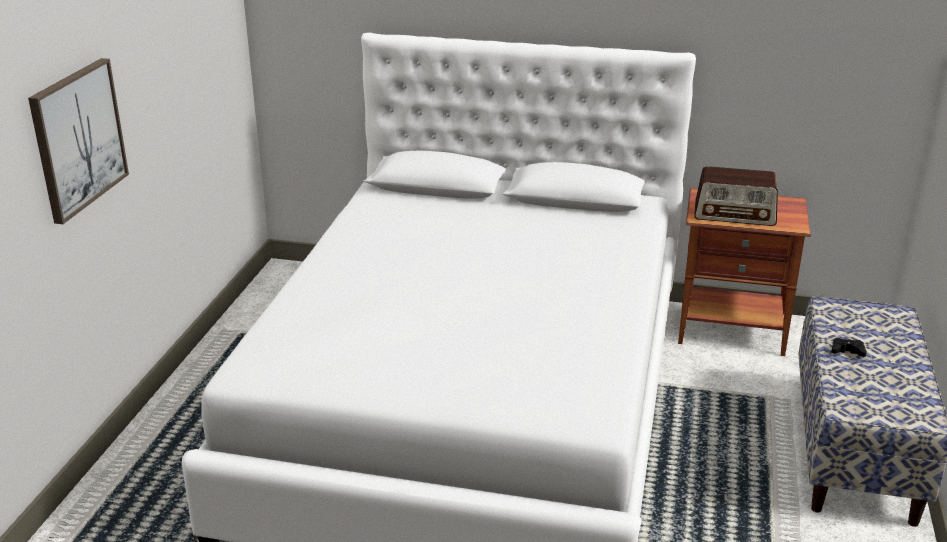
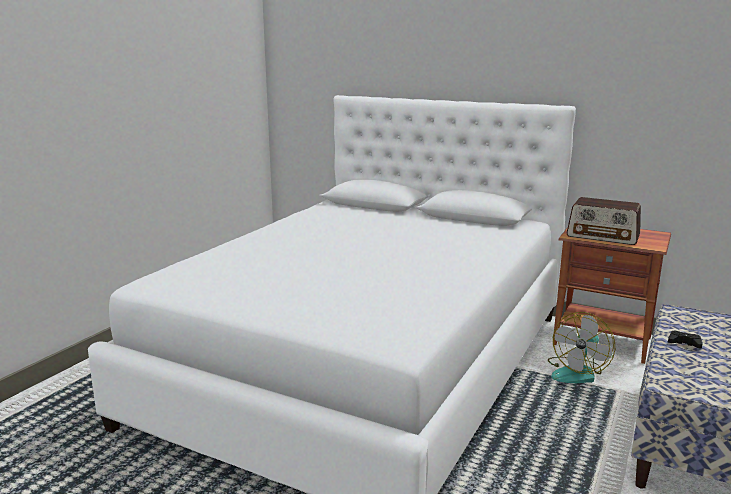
camera: 15 degrees right, 10 degrees down
(78, 138) = (90, 119): picture -> none
(716, 380) = (577, 373): none -> fan

